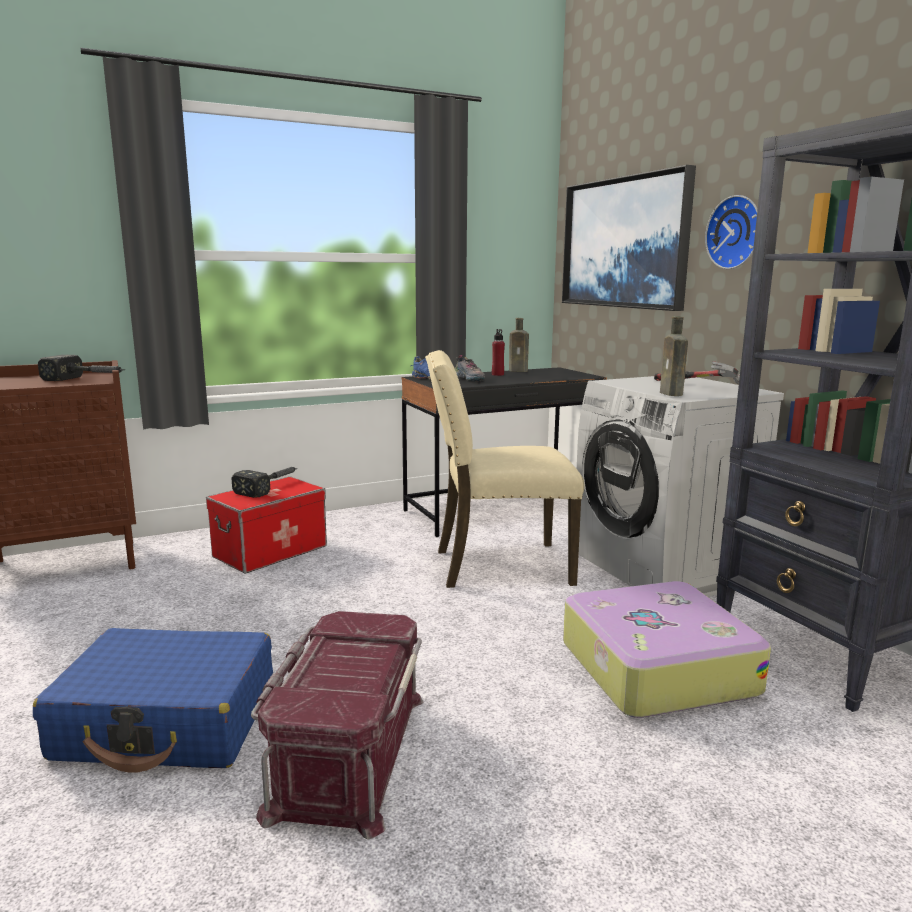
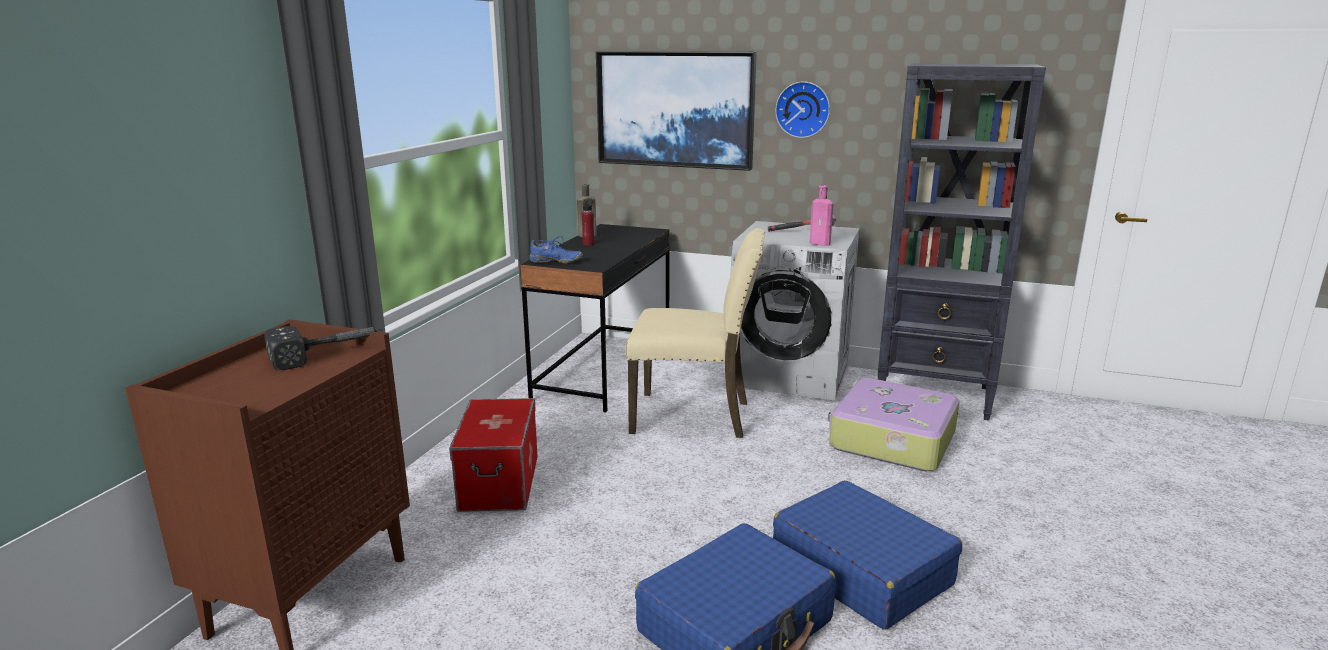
camera: 45 degrees left, 5 degrees up
(271, 486) = (483, 414): hammer -> none
(346, 751) = (860, 570): red storage box -> blue suitcase
(470, 379) = (586, 254): shoe -> none
(498, 566) = (694, 416): beige chair -> beige chair turned 120 degrees counterclockwise
(672, 394) = (821, 244): brown bottle -> pink bottle

